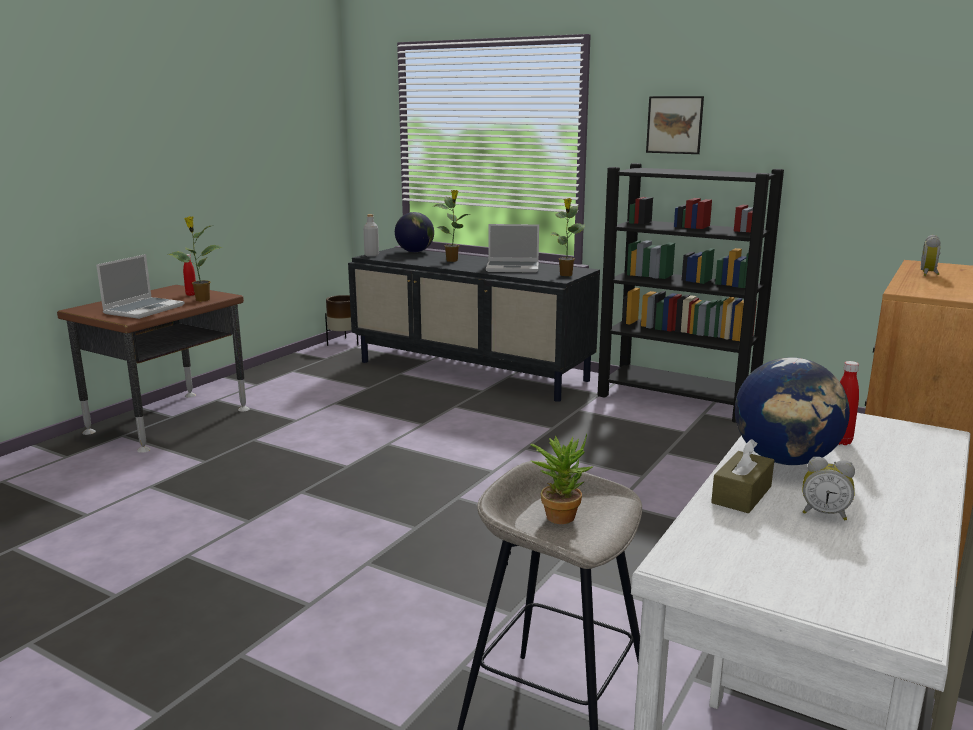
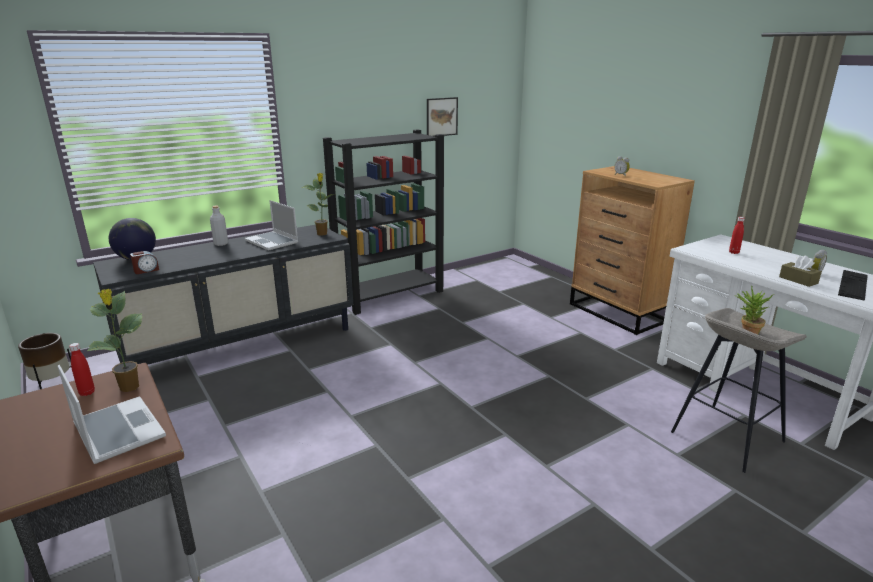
camera: 65 degrees left, 5 degrees up
(371, 255) = (112, 276): grey bottle -> grey bottle (221, 244)
(392, 258) = (146, 270): none -> alarm clock
(452, 260) = (204, 253): potted plant -> none
(513, 268) = (272, 242): laptop -> laptop turned 105 degrees clockwise
(674, 125) = (346, 105): picture -> picture (441, 117)
(785, 460) = (757, 265): globe -> none
(802, 553) = (853, 285): none -> keyboard

